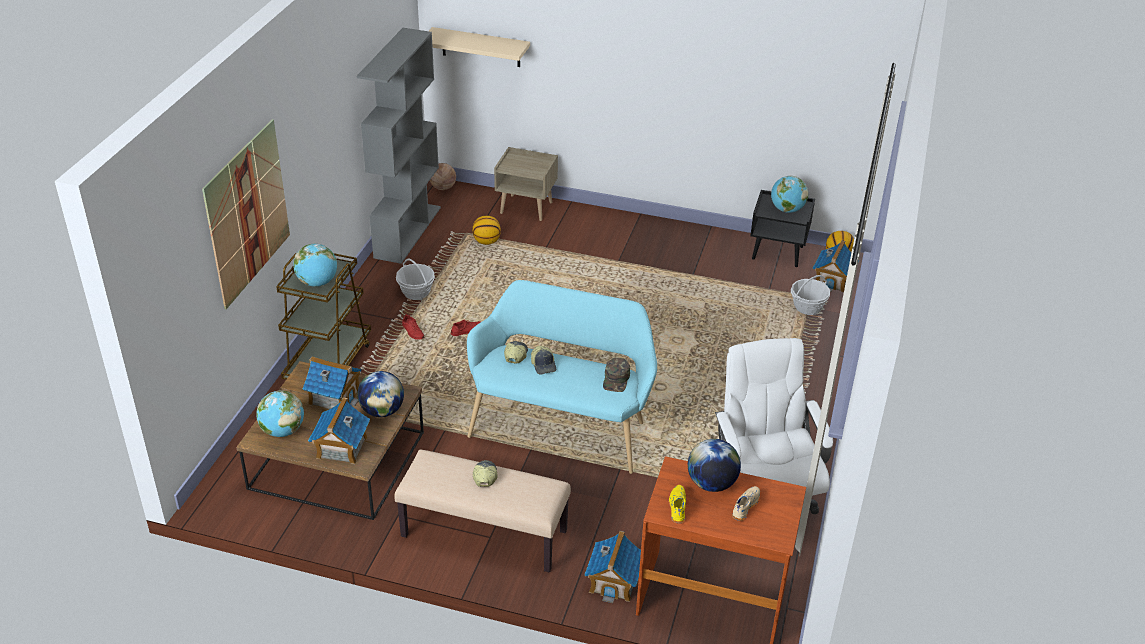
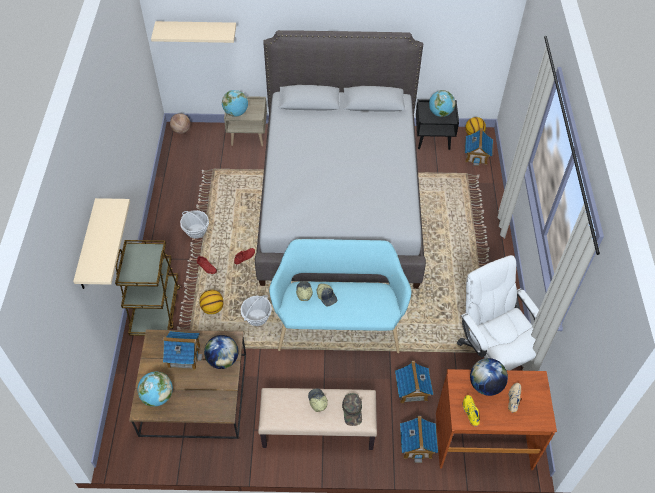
camera: 15 degrees left, 15 degrees up
(248, 213) = (88, 246): picture -> beige shelf
(317, 283) = (143, 269): globe -> globe (236, 113)
(341, 448) = (206, 400): toy house -> toy house (412, 390)
(407, 231) = (170, 177): grey bookcase -> none
(486, 242) = (230, 173): basketball -> basketball (212, 308)
(616, 379) = (380, 297): green cap -> green cap (352, 411)
(620, 296) = (340, 201): none -> grey bed
(807, 307) = (467, 183): basket -> basket (257, 317)

